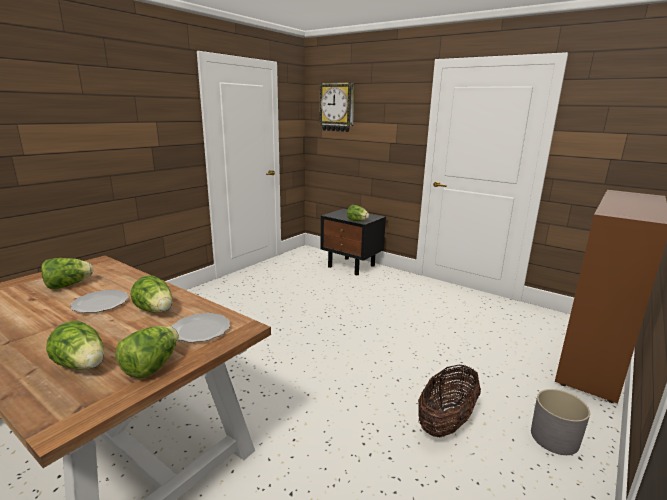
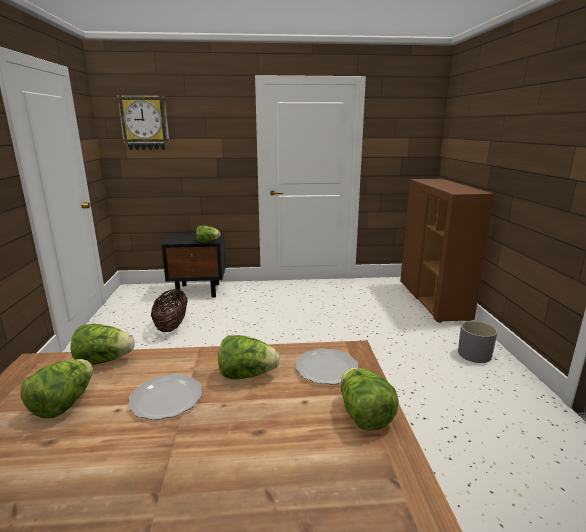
camera: 40 degrees left, 0 degrees up
(83, 365) = (306, 454): lettuce -> lettuce (104, 361)
(446, 422) = (420, 376): basket -> basket (172, 326)

